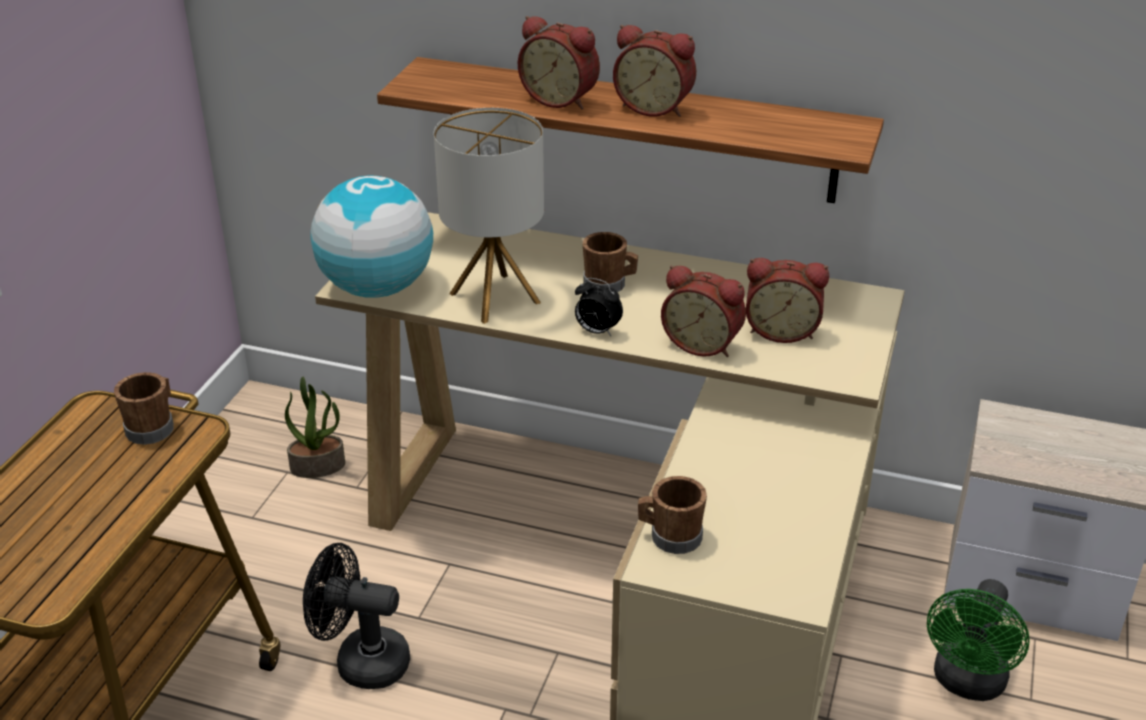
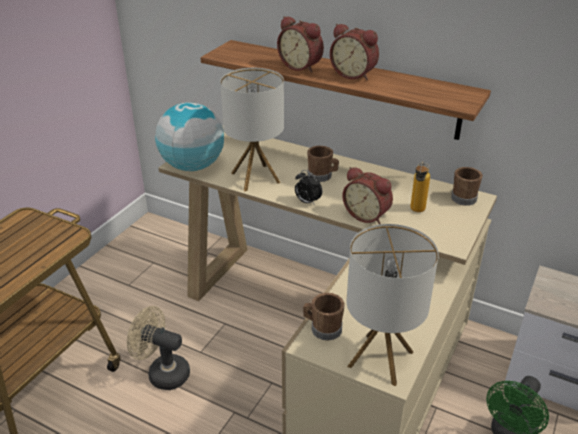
camera: 10 degrees right, 0 degrees up
(153, 427) = (50, 230): brown mug -> brown mug (464, 197)
(318, 466) = (170, 261): potted plant -> none
(361, 661) = (163, 373): black fan -> beige fan
(773, 571) = (380, 359): none -> table lamp
(781, 330) = (416, 212): alarm clock -> bottle

